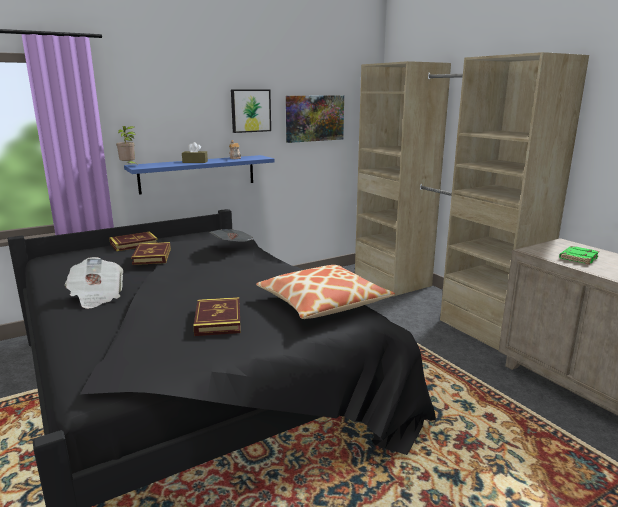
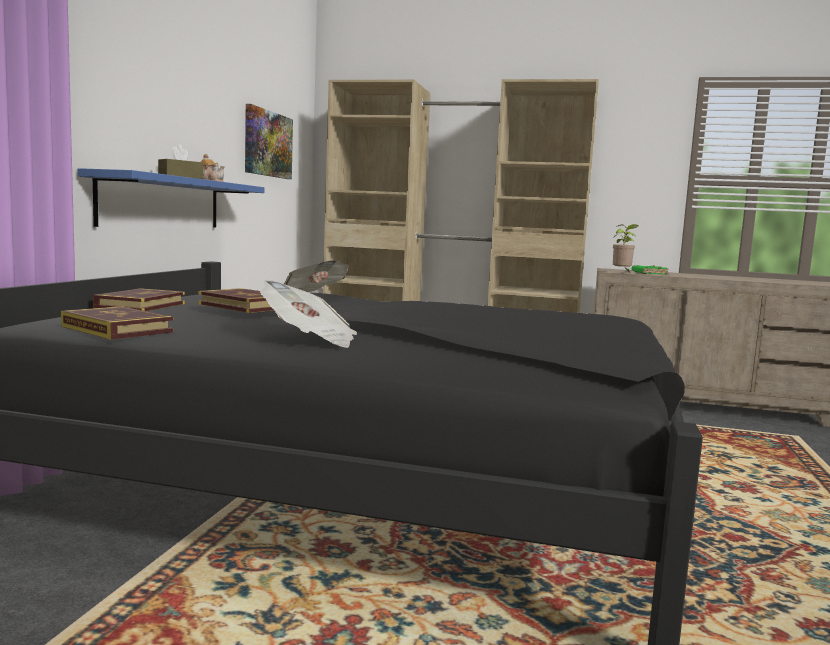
camera: 45 degrees left, 10 degrees down
(129, 166) = (98, 168): potted plant -> potted plant (622, 273)
(218, 320) = (536, 330): book -> book (117, 329)
(250, 110) = (215, 115): picture -> none
(323, 303) = (567, 314): pillow -> none

